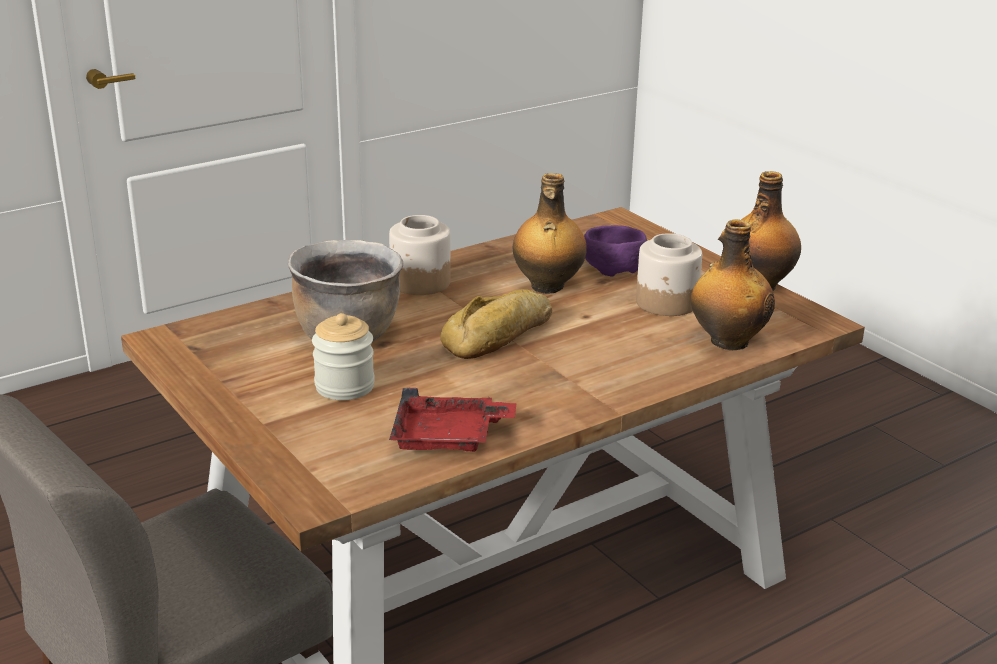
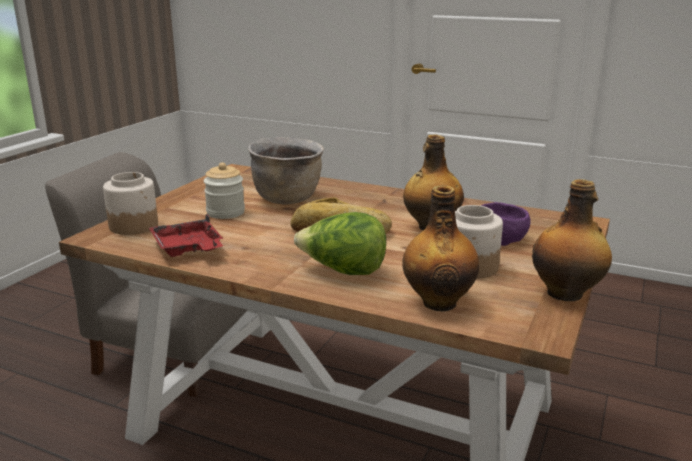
camera: 60 degrees right, 5 degrees down
(419, 282) = (380, 197): jar -> jar (134, 225)
(615, 364) = (343, 271): none -> lettuce

